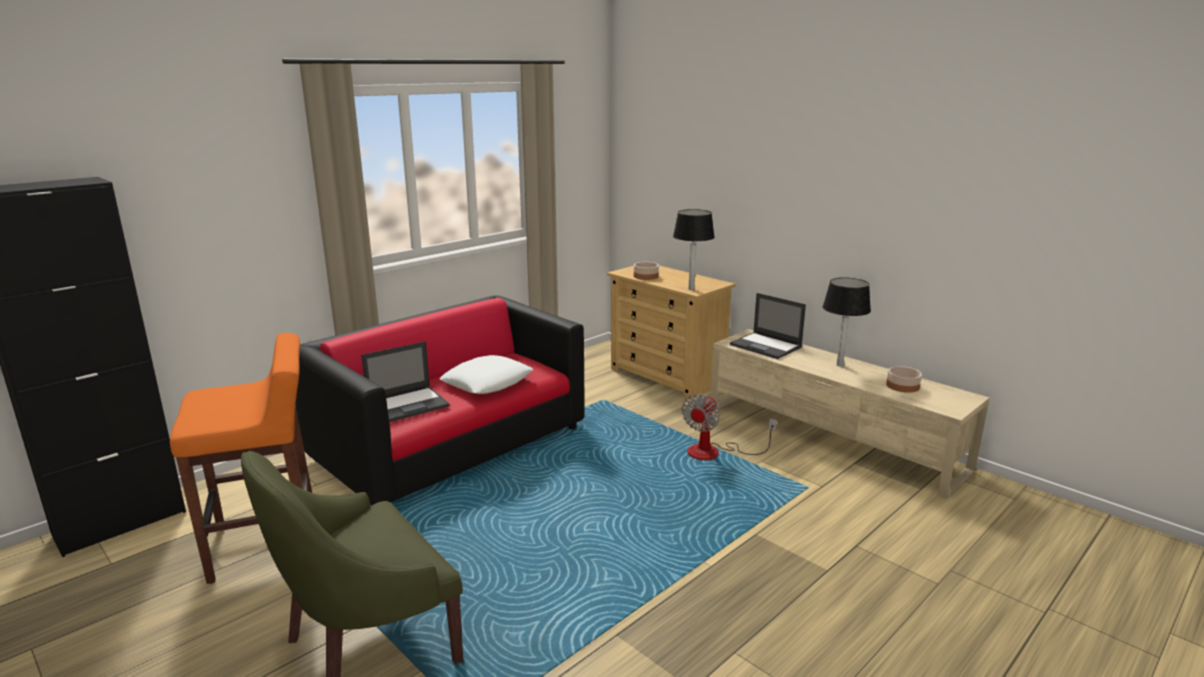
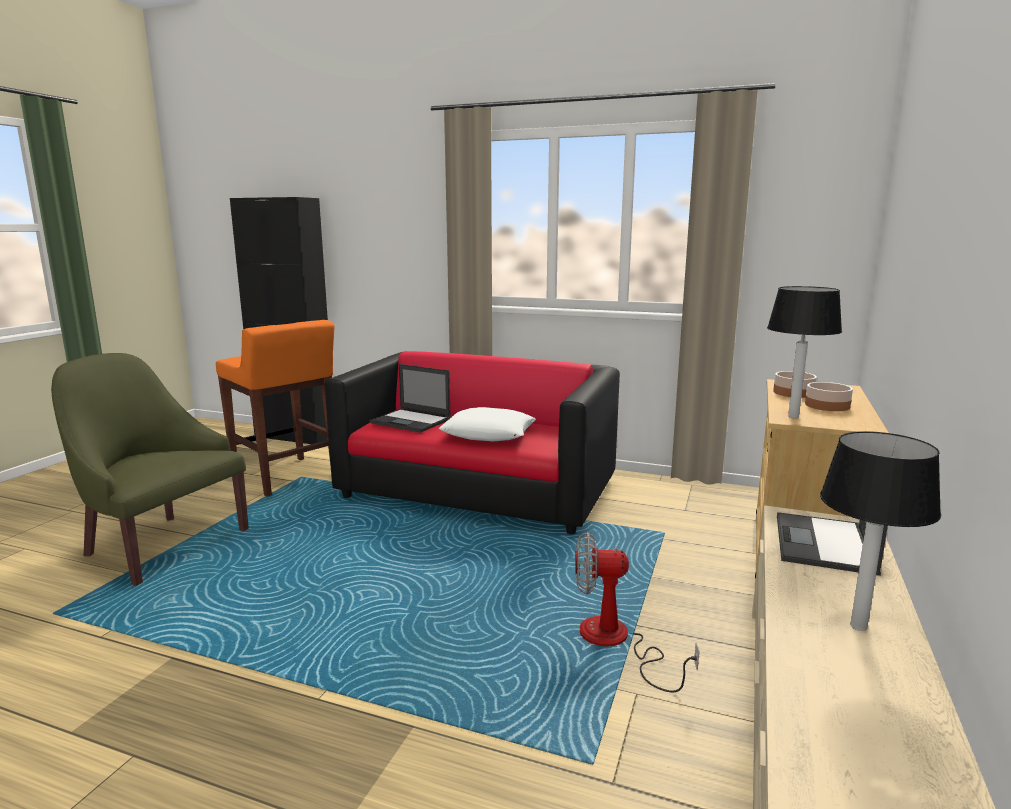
camera: 65 degrees right, 5 degrees down
(902, 386) = (866, 726): bowl -> bowl (827, 405)

